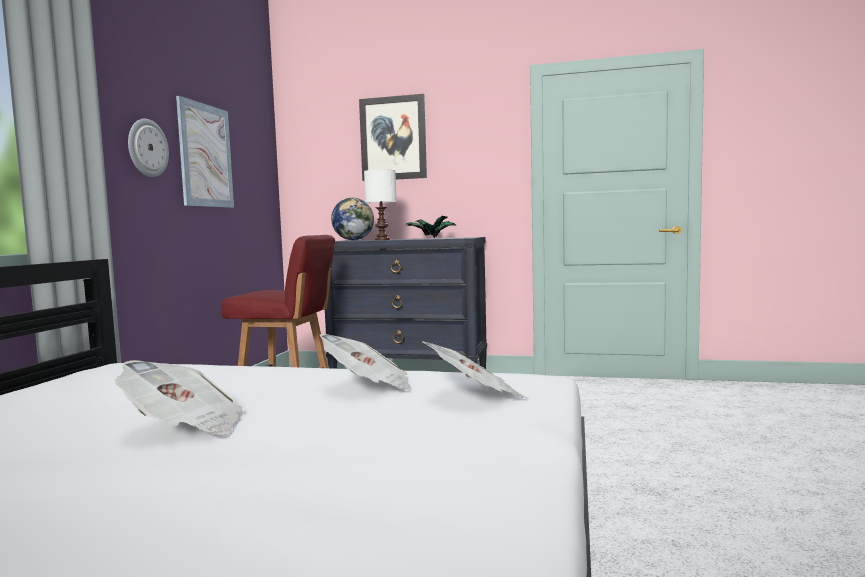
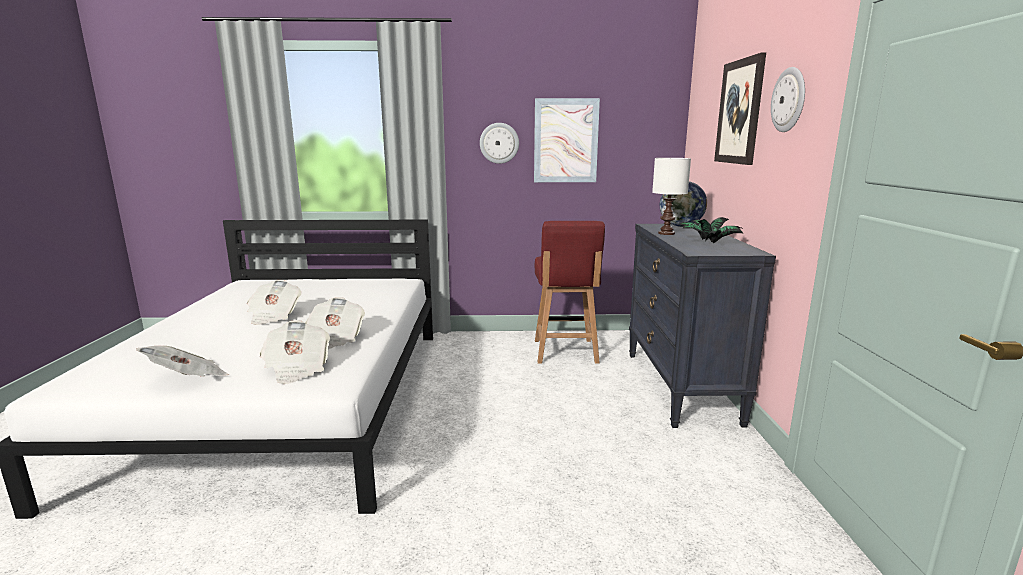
camera: 75 degrees right, 10 degrees up
(467, 128) = (789, 100): none -> wall clock
(485, 453) = (188, 379): none -> newspaper

